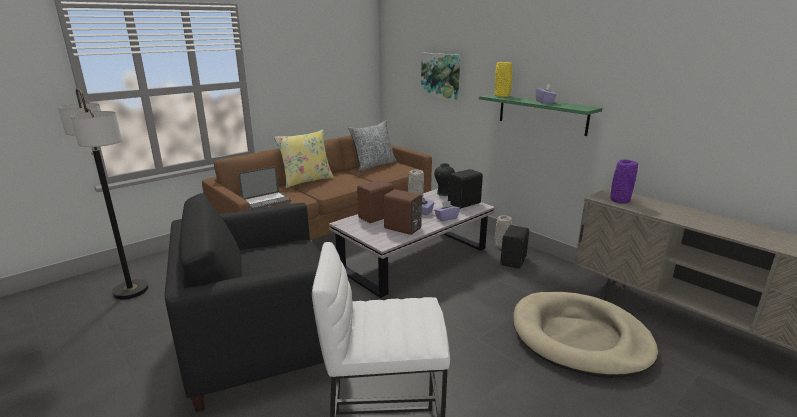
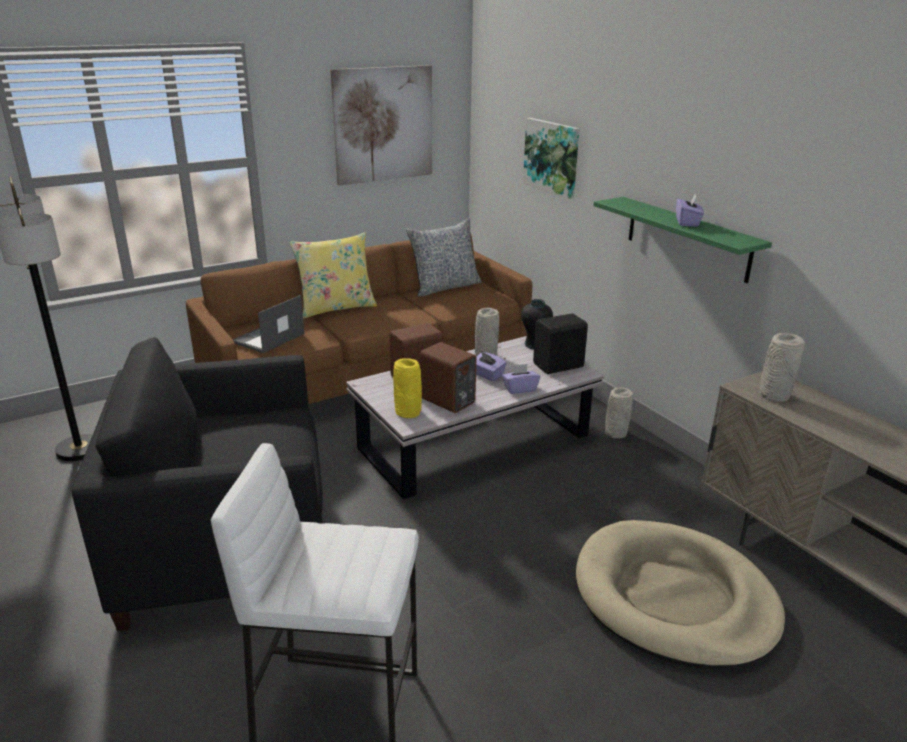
camera: 10 degrees right, 5 degrees up
(266, 200) = (268, 338): laptop -> laptop turned 150 degrees clockwise
(327, 61) = (383, 124): none -> picture
(502, 96) = (631, 203): yellow vase -> yellow vase (408, 413)
(514, 261) = (625, 461): black speaker -> none
(619, 200) = (773, 395): purple vase -> grey vase

